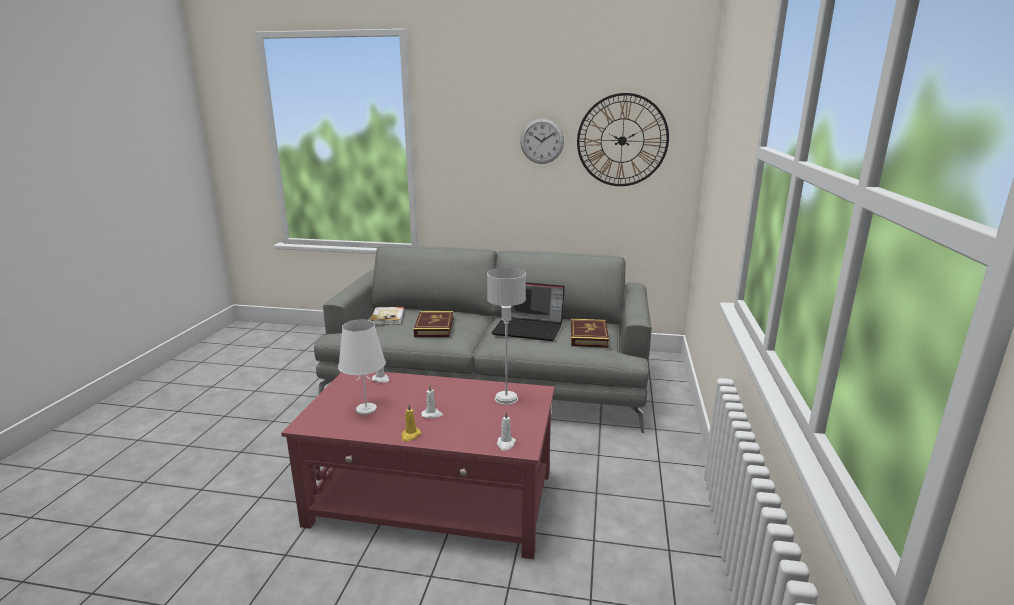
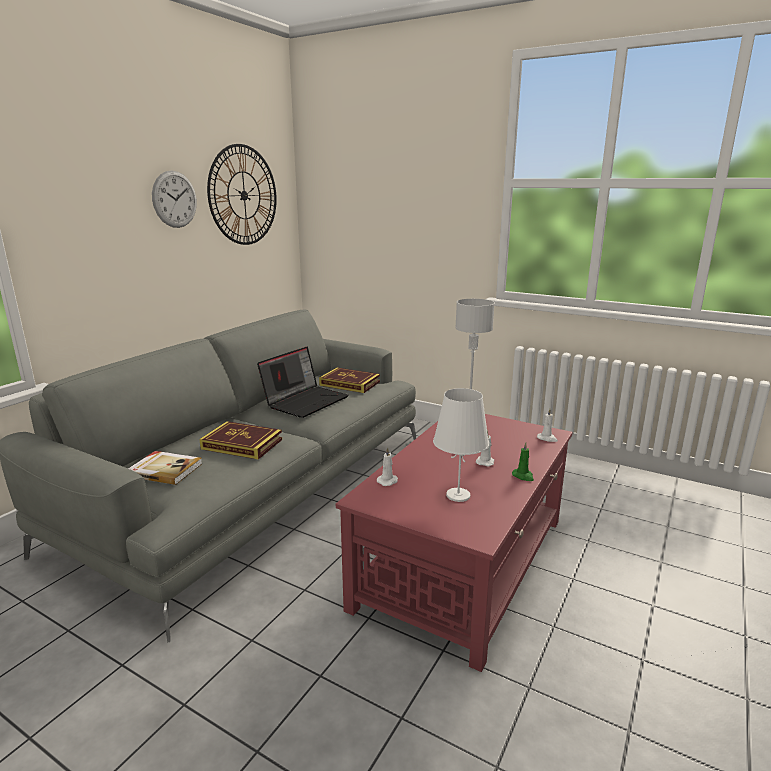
camera: 70 degrees left, 0 degrees up
(410, 435) = (523, 476): yellow candle -> green candle

